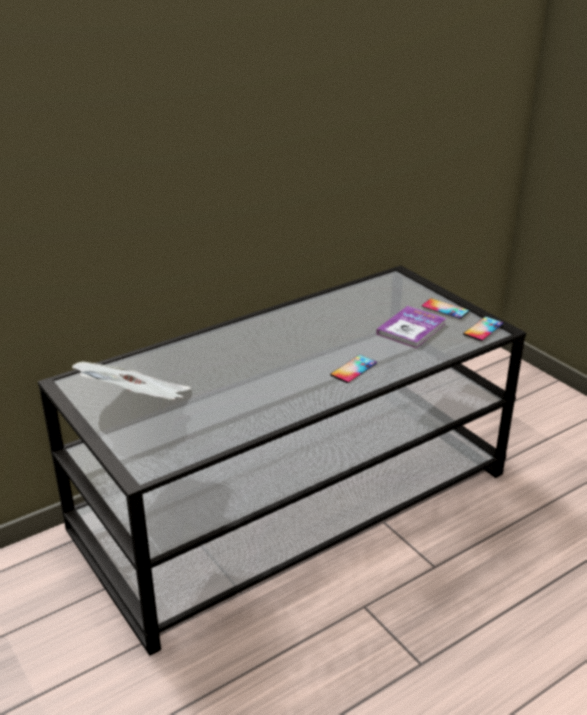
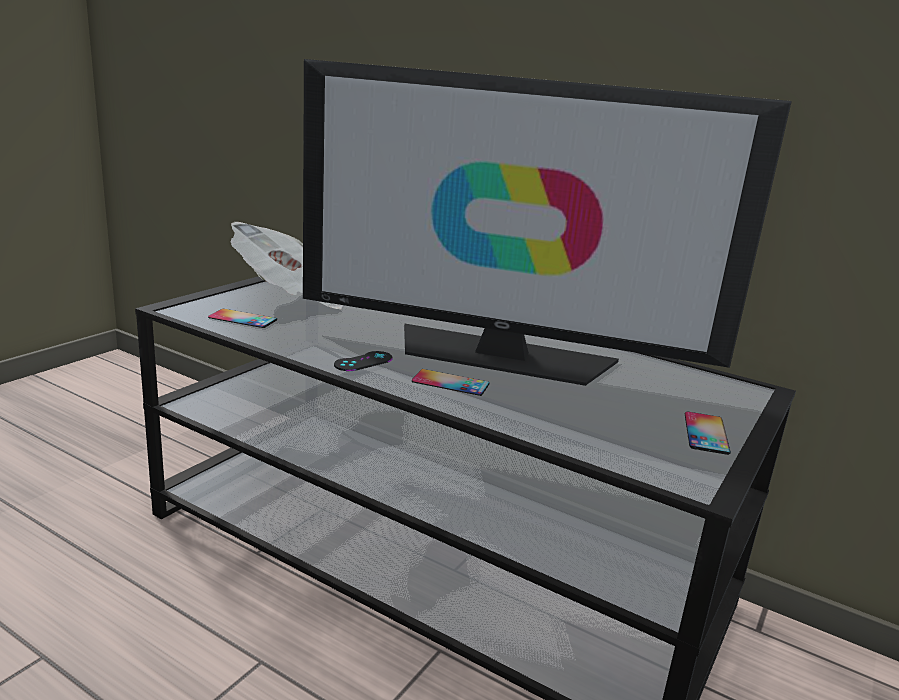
camera: 65 degrees right, 10 degrees down
(308, 394) = (363, 361): none -> black game controller
(315, 340) = (501, 356): none -> television
(411, 329) = (608, 412): book -> none
(483, 329) = (683, 471): phone -> phone (242, 319)

